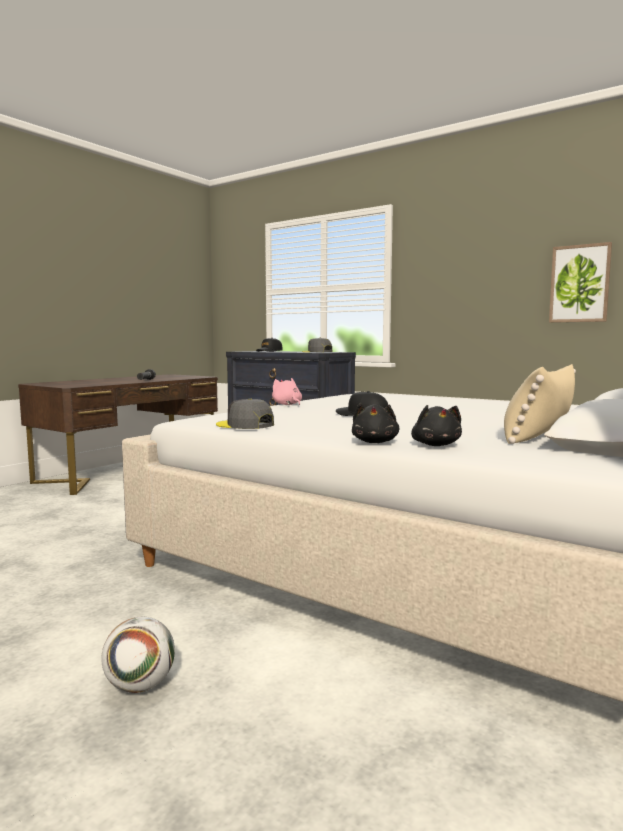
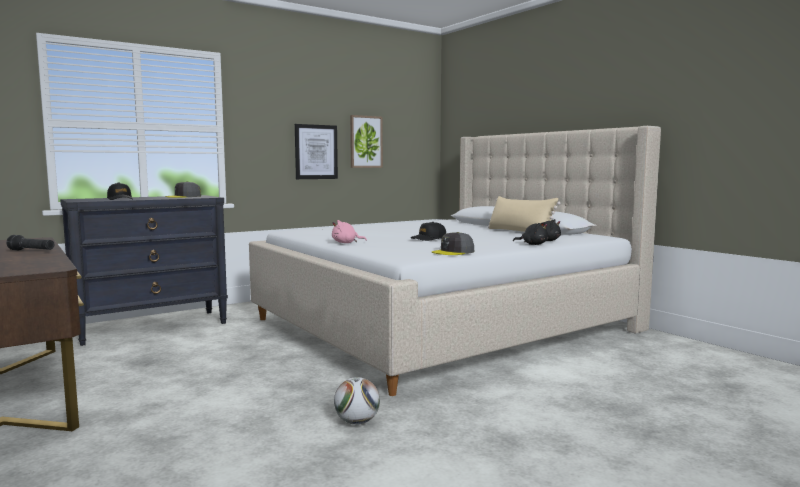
camera: 70 degrees left, 0 degrees up
(140, 685) = (579, 402): football -> football (357, 422)
(497, 303) = (316, 152): none -> picture

